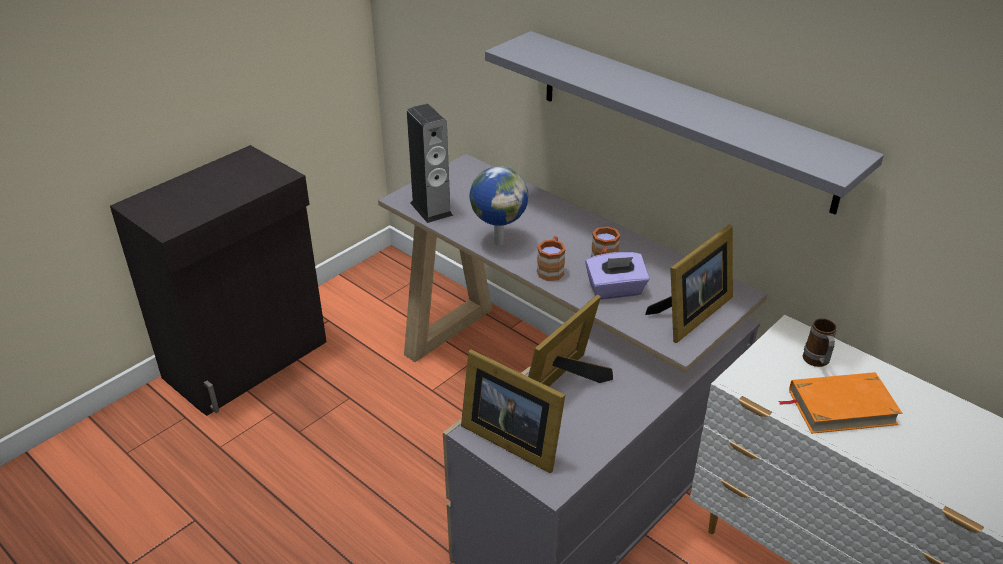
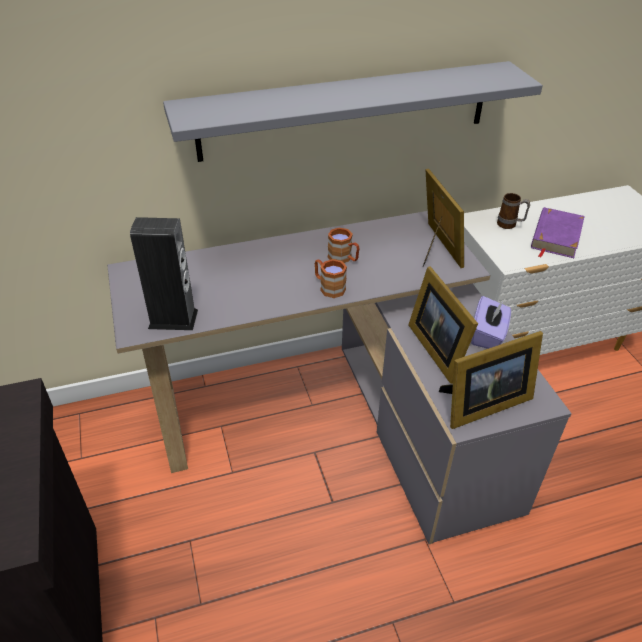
camera: 60 degrees left, 5 degrees up
(498, 242) = (265, 299): globe -> none
(615, 290) = (382, 268): purple tissue box -> purple tissue box (488, 335)
(841, 407) = (555, 236): orange book -> purple book

